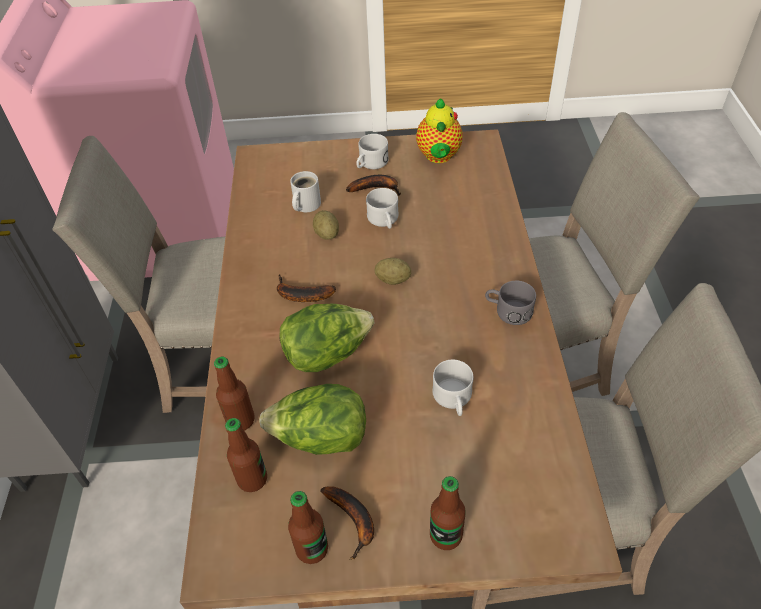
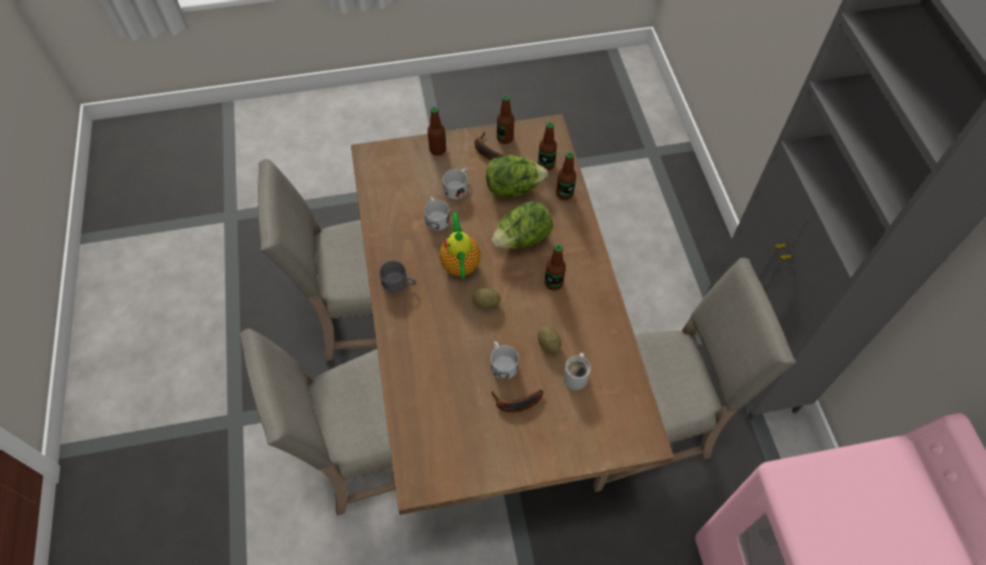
camera: 170 degrees right, 10 degrees up
(300, 295) = (553, 283): banana -> bottle
(370, 164) = (527, 438): white mug -> white mug (458, 187)
(438, 157) = (460, 455): teapot -> teapot (460, 262)

